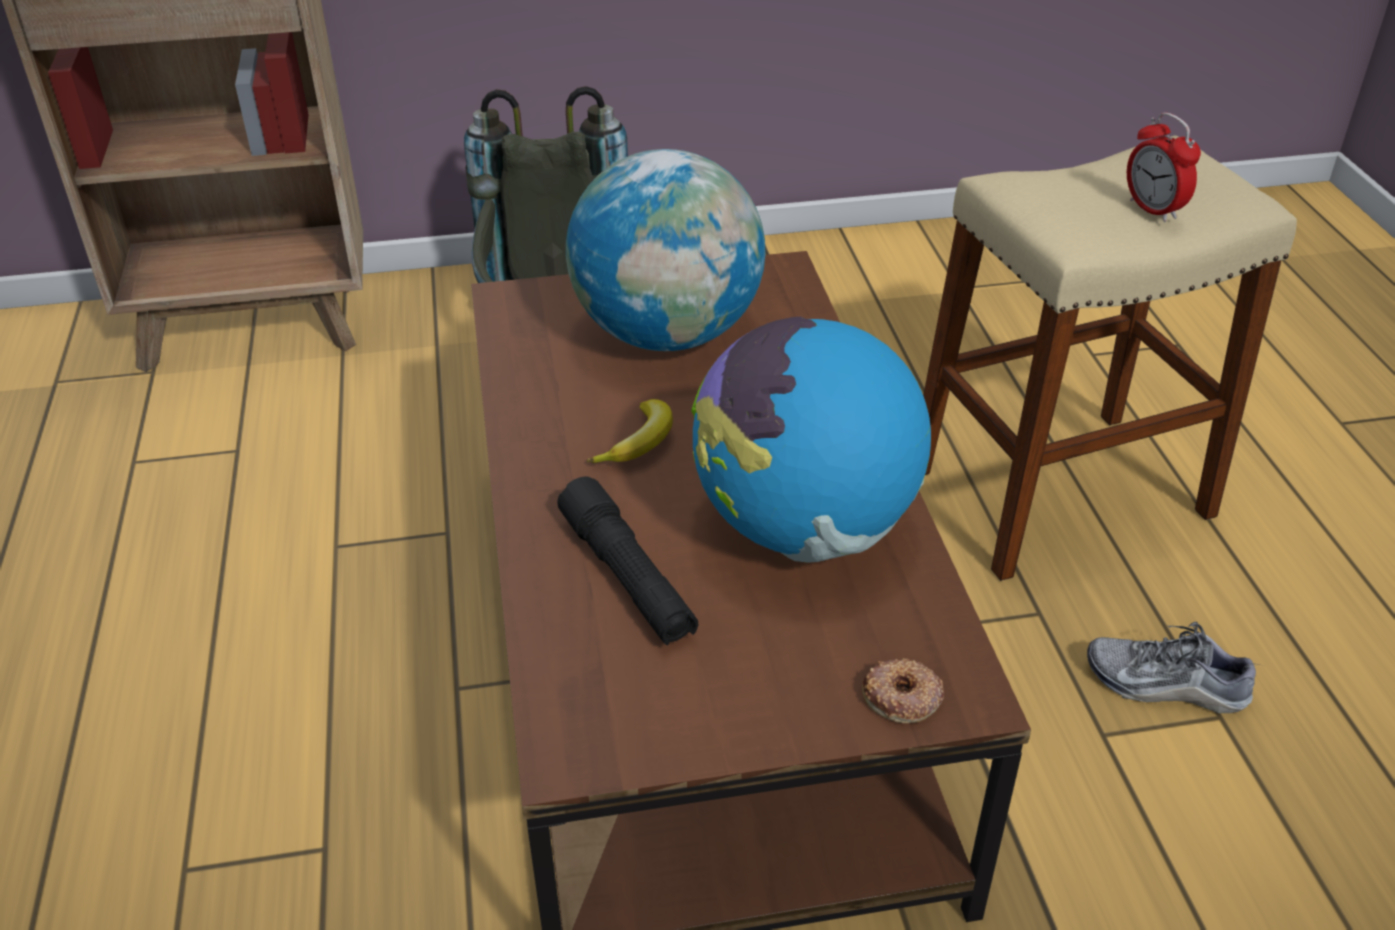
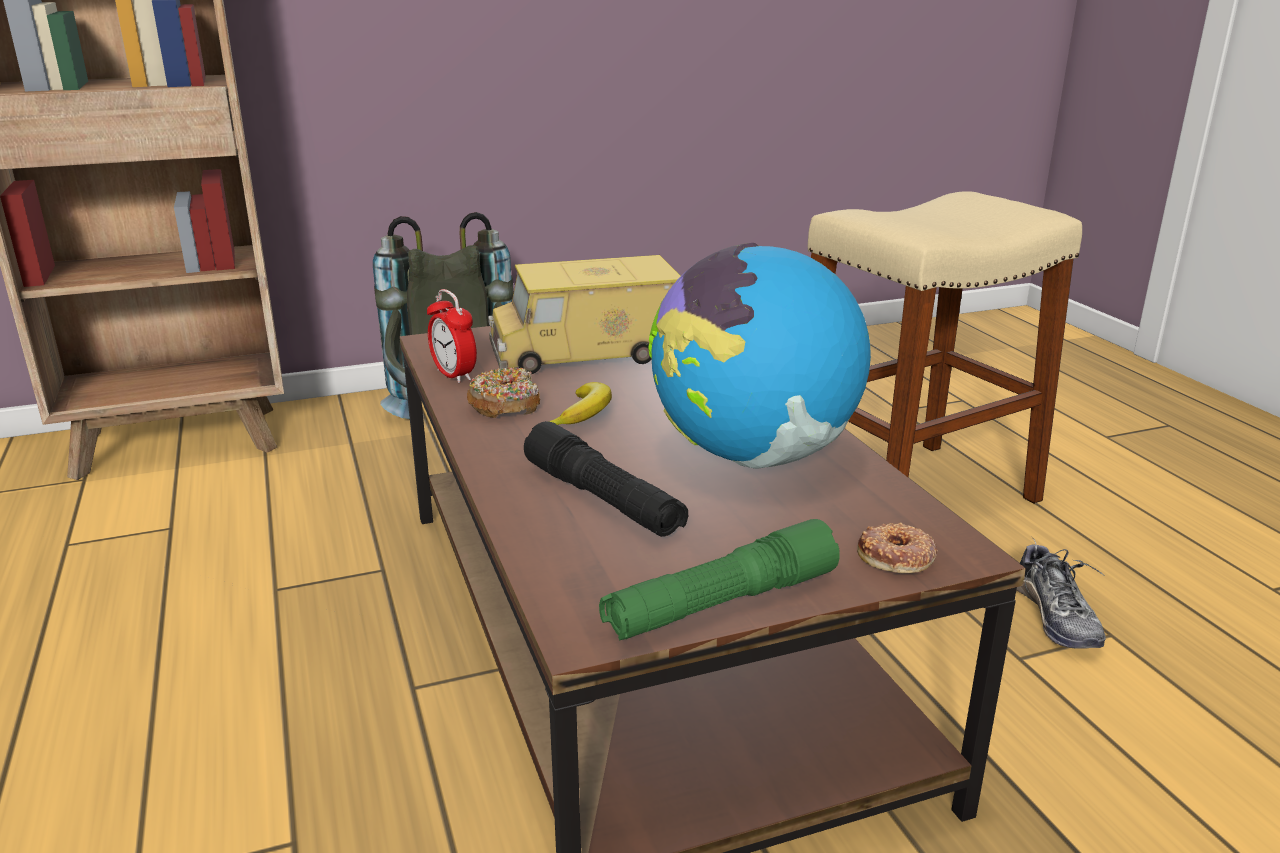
camera: 10 degrees left, 15 degrees down
(561, 416) = (505, 405): none -> donut
(667, 334) = (584, 353): globe -> toy truck
(704, 738) = (721, 604): none -> green flashlight
(1153, 210) = (972, 221): alarm clock -> alarm clock (454, 375)
(1165, 685) = (1055, 617): shoe -> shoe turned 105 degrees counterclockwise

